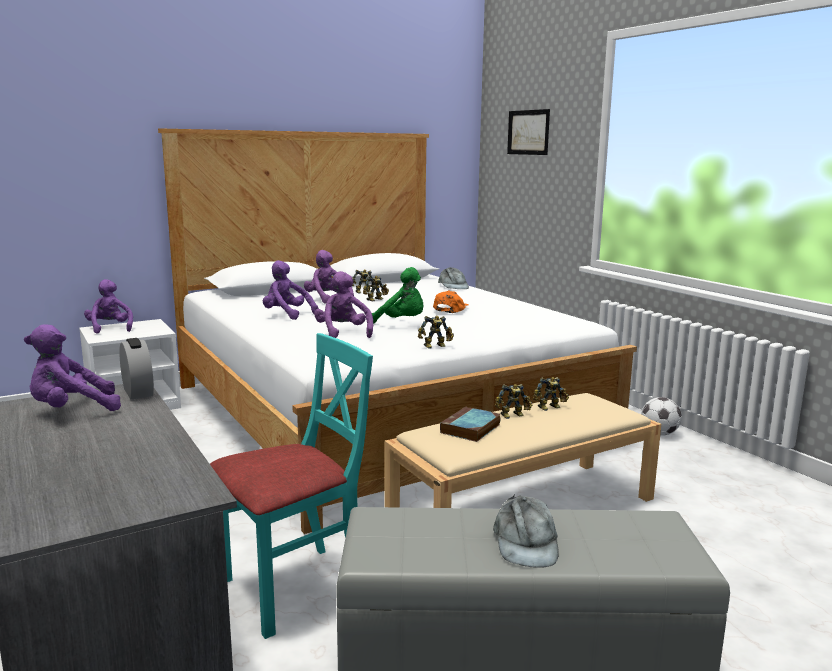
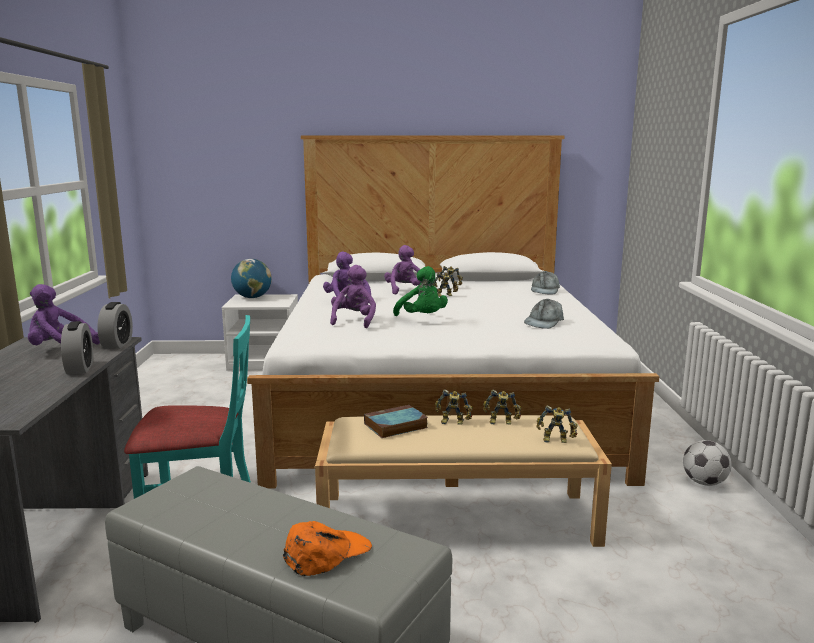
camera: 30 degrees right, 0 degrees up
(110, 328) = (252, 297): purple plush toy -> globe
(153, 425) = (80, 368): none -> alarm clock
(436, 346) = (410, 343): toy robot -> toy robot (556, 441)
(450, 309) = (495, 311): orange cap -> orange cap (327, 554)
(525, 542) = (265, 530): grey cap -> grey cap (544, 322)
(528, 132) = (660, 132): picture -> none

